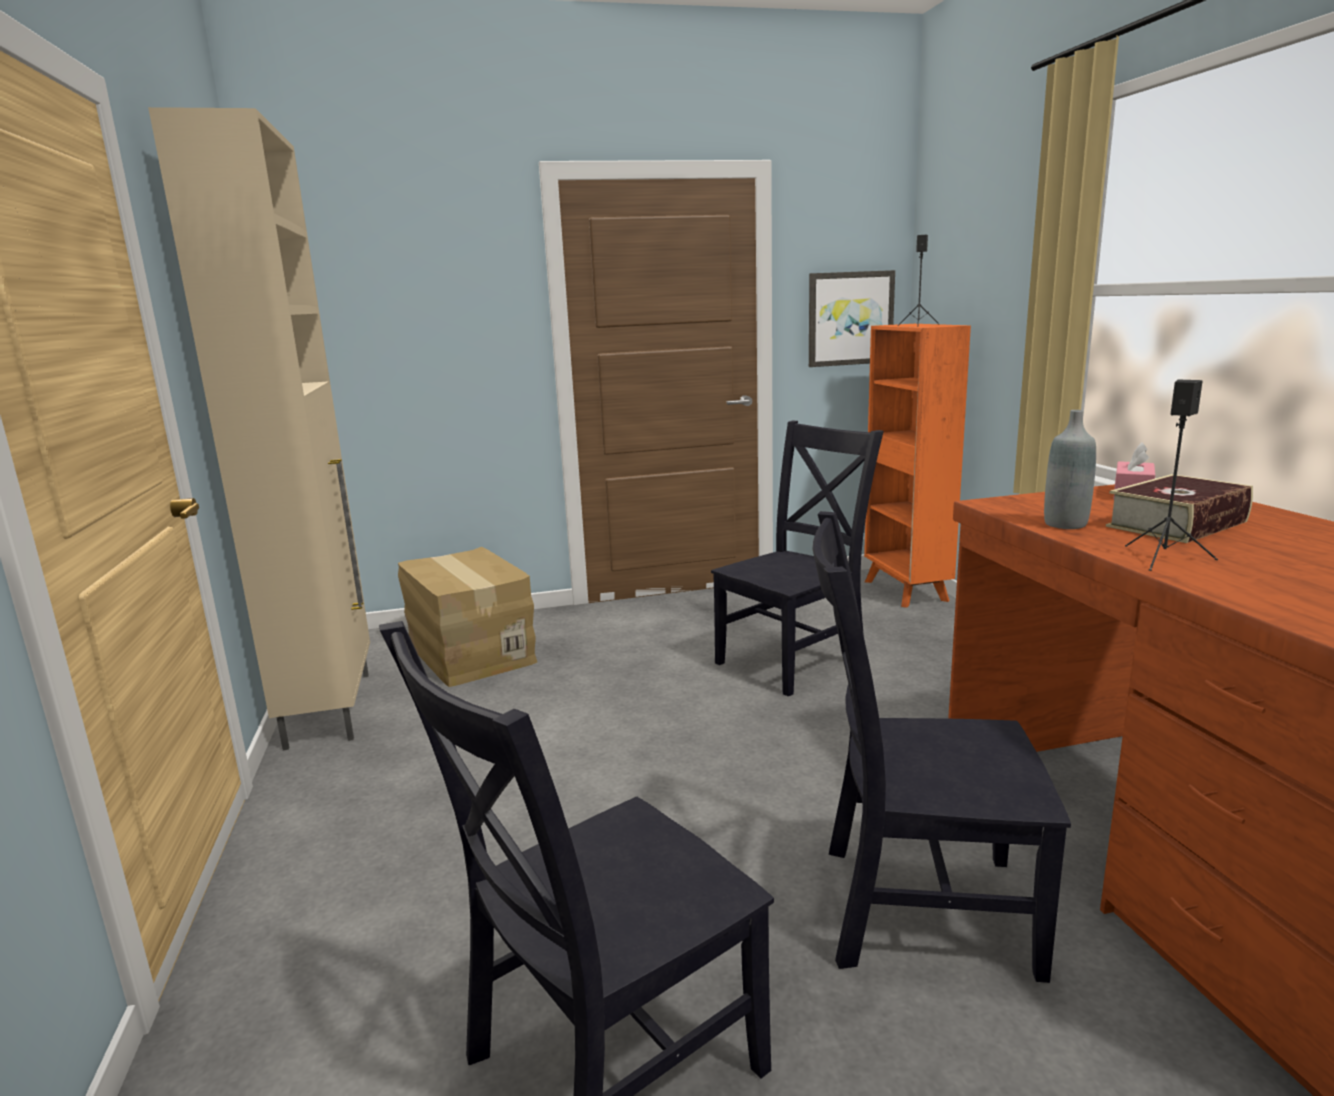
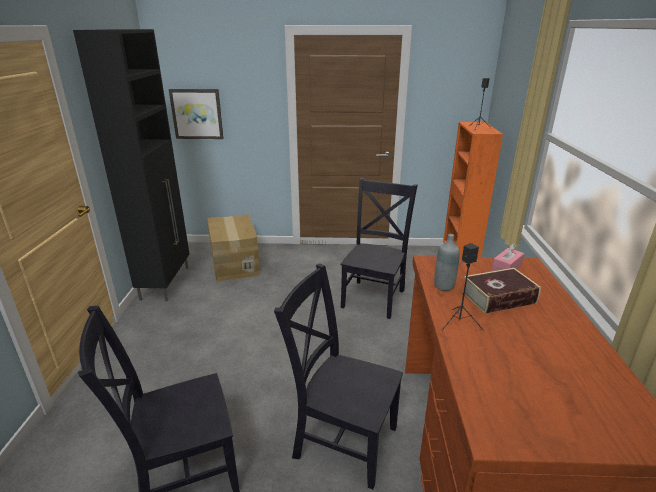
camera: 15 degrees right, 10 degrees up
(331, 708) = (166, 282): beige cabinet -> black cabinet
(794, 661) = (374, 297): black chair -> black chair turned 45 degrees counterclockwise
(850, 318) = (451, 114): picture -> picture (197, 114)

